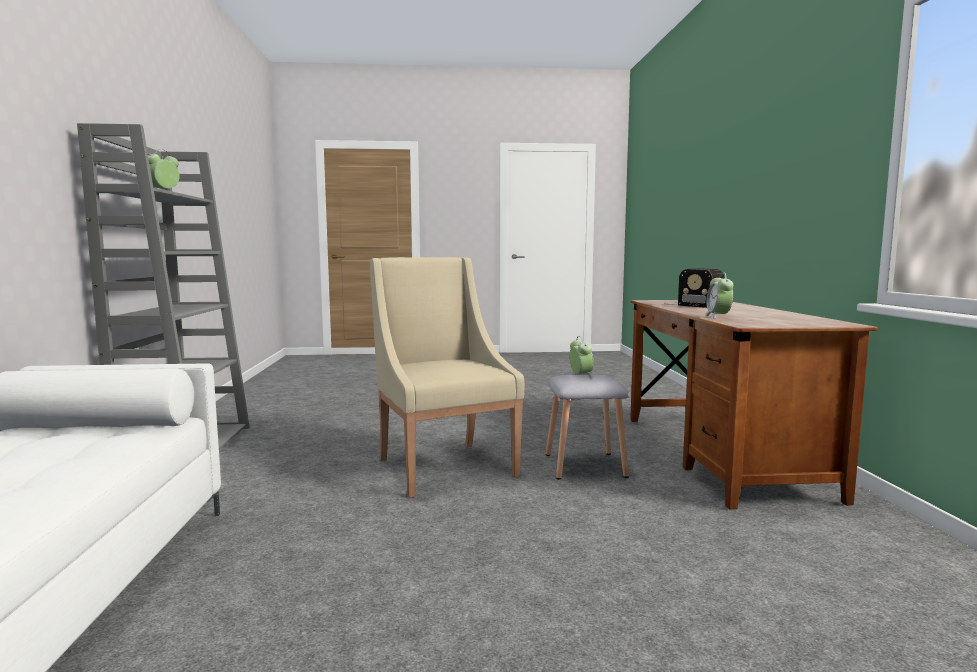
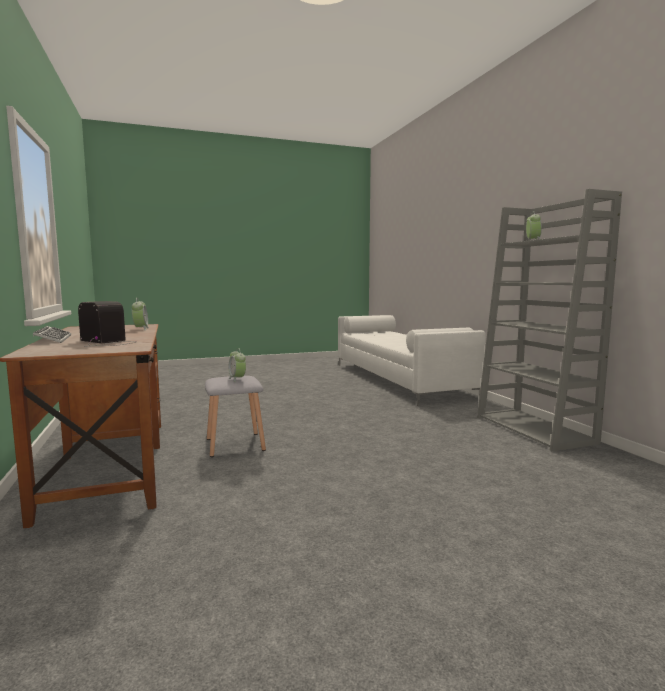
camera: 165 degrees right, 0 degrees up
(443, 466) = (338, 435): beige armchair -> none
(759, 308) = (53, 339): none -> keyboard

